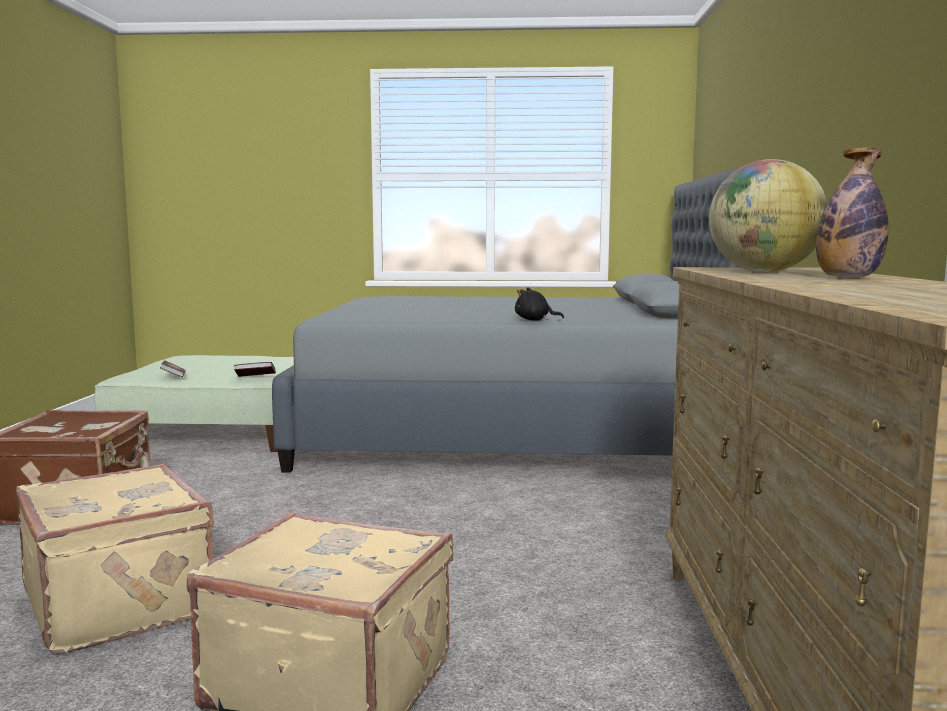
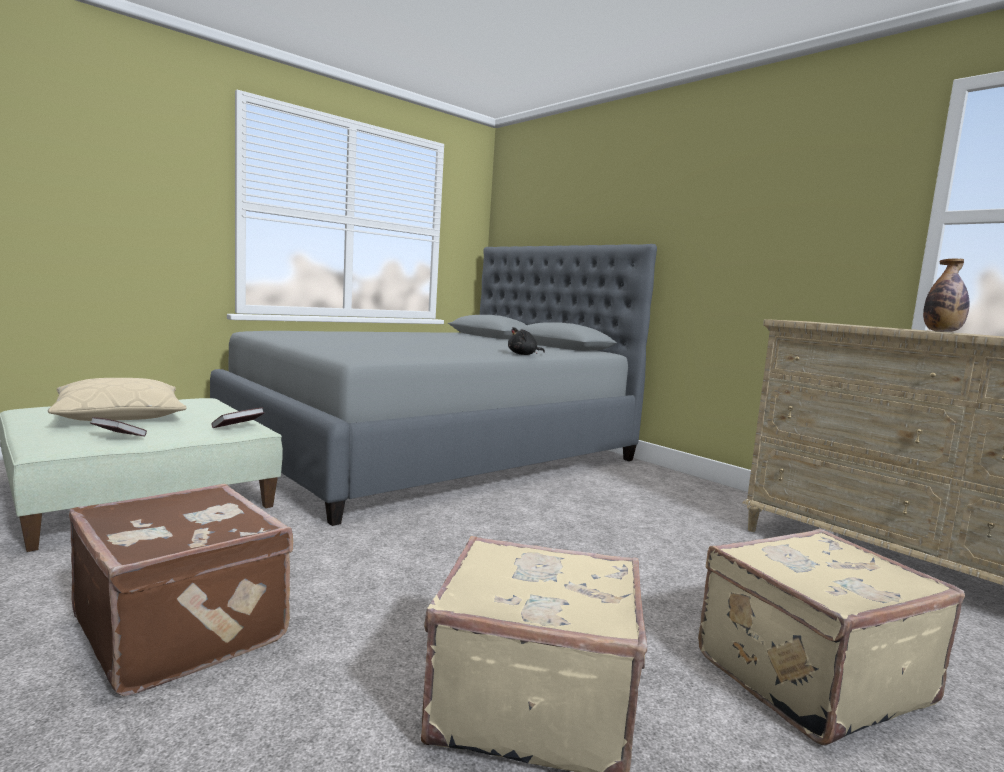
camera: 45 degrees left, 0 degrees up
(217, 363) = (120, 415): none -> beige pillow
(763, 272) = (860, 325): globe -> none

